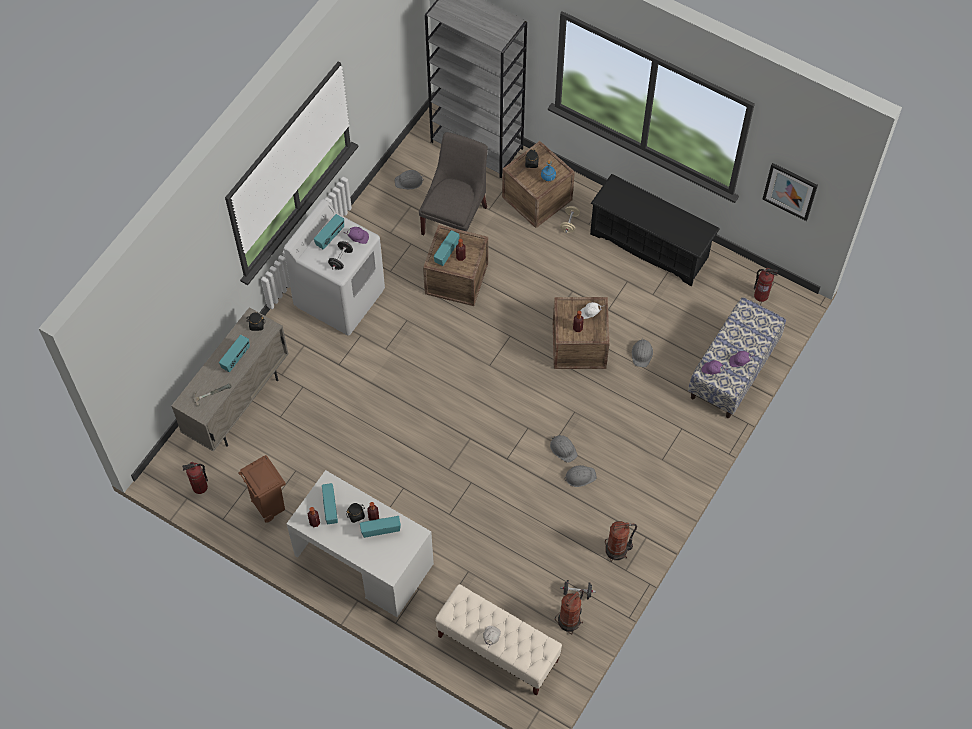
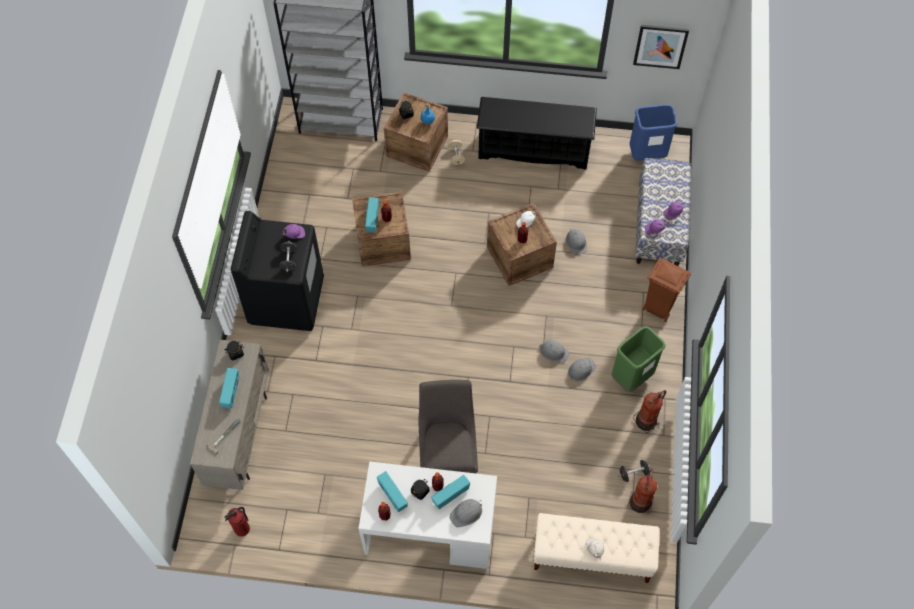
camera: 25 degrees left, 0 degrees up
(269, 506) = (316, 518): brown trash can -> brown trash can (657, 308)
(330, 237) = (268, 244): radio -> none
(340, 297) = (286, 300): white washing machine -> black washing machine
(409, 181) = (297, 174): grey hard hat -> grey hard hat (466, 513)
(456, 217) = (355, 189): grey chair -> grey chair (448, 454)
(625, 503) = (632, 377): none -> green trash can
(761, 295) = (647, 154): fire extinguisher -> blue trash can

